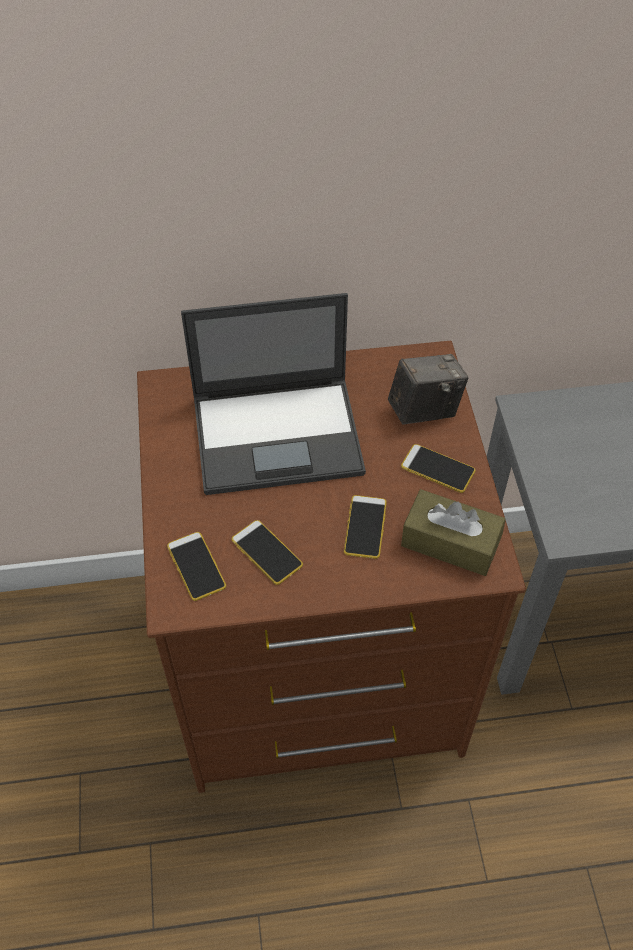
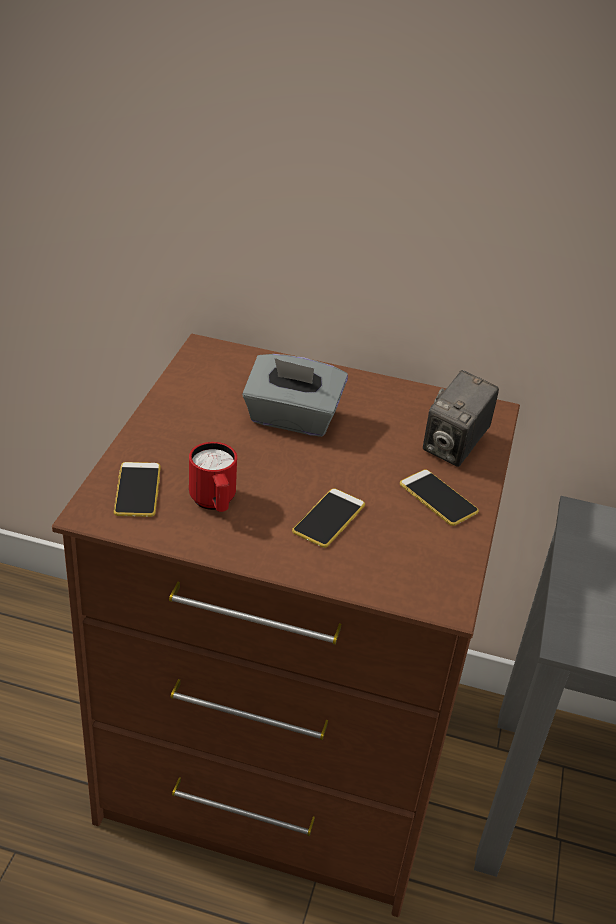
camera: 20 degrees right, 15 degrees down
(267, 552) = (214, 503): phone -> red mug
(279, 434) = (292, 419): laptop -> grey tissue box
(424, 410) = (454, 447): camera -> camera turned 120 degrees clockwise
(450, 543) = (412, 563): brown tissue box -> none

